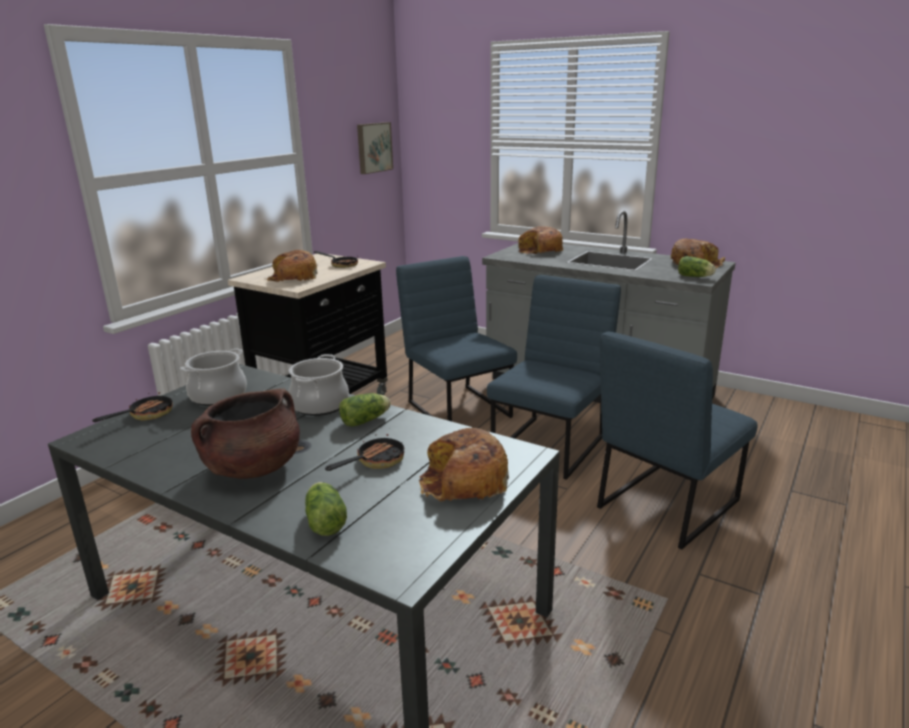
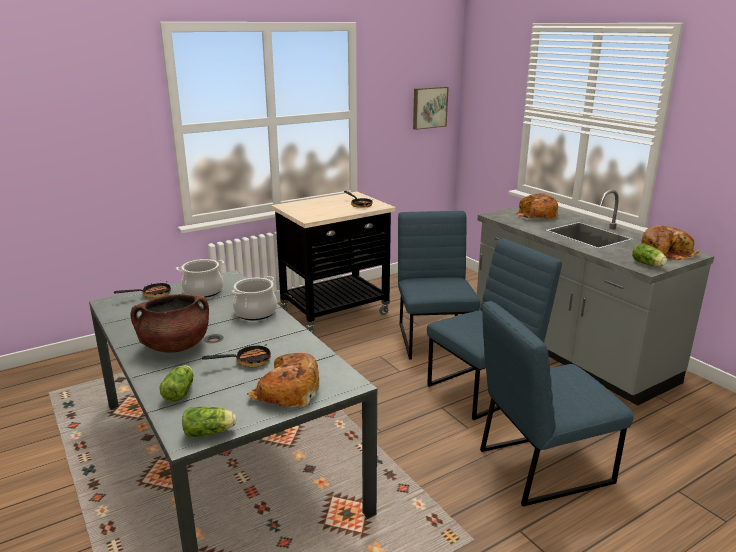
camera: 25 degrees right, 0 degrees up
(292, 278) = (313, 210): bread -> none
(366, 420) = (273, 331): lettuce -> lettuce (210, 432)

